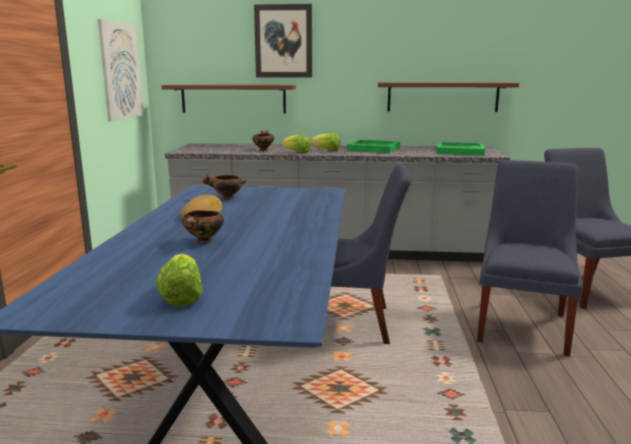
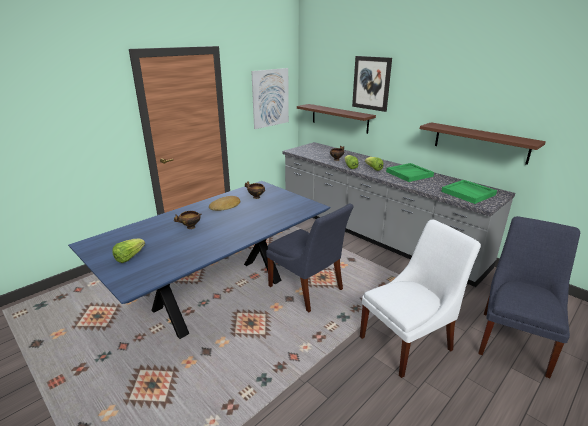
camera: 40 degrees right, 10 degrees up
(522, 325) = (408, 341): blue chair -> white chair

